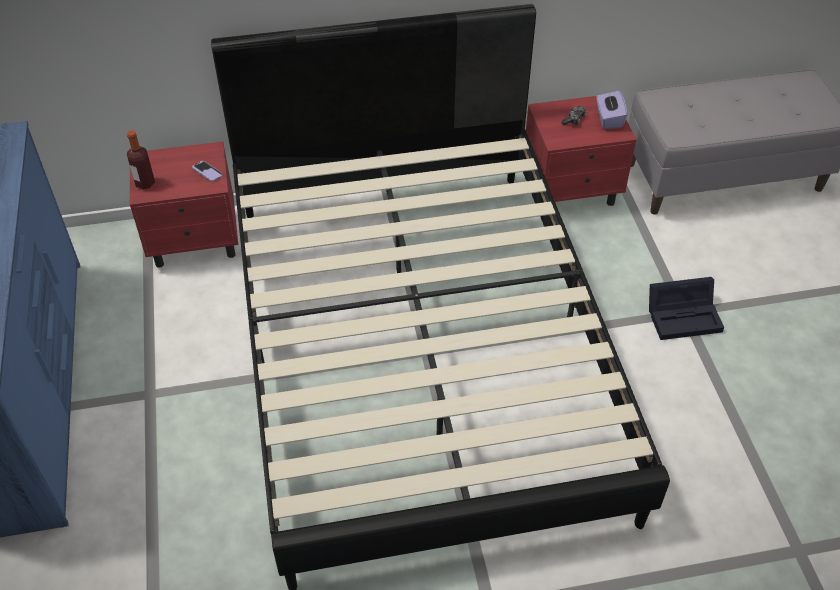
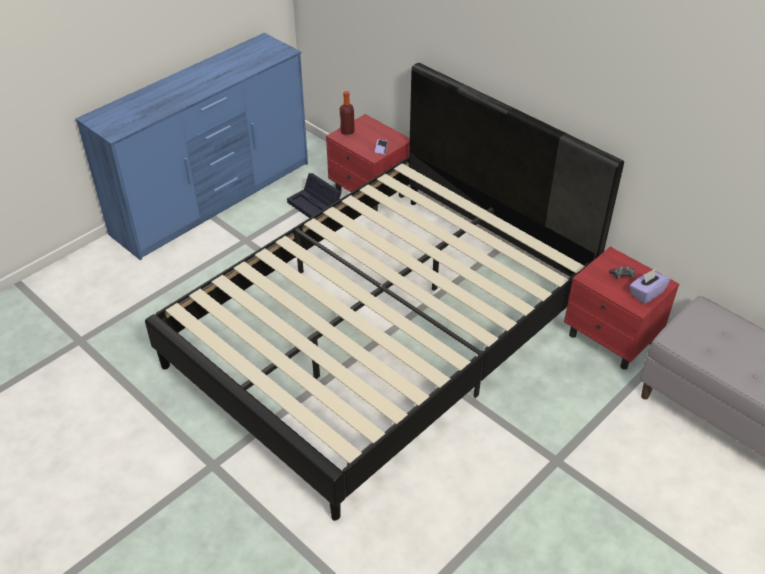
camera: 55 degrees right, 5 degrees down
(685, 316) = (553, 463): black storage box -> black storage box (315, 205)

